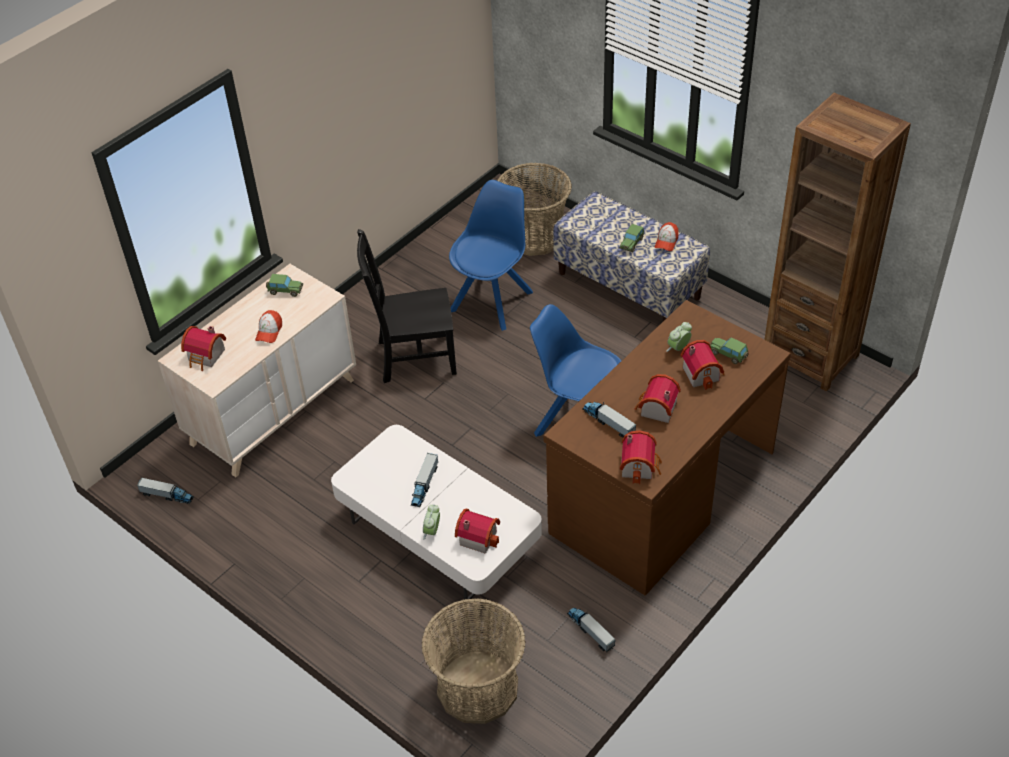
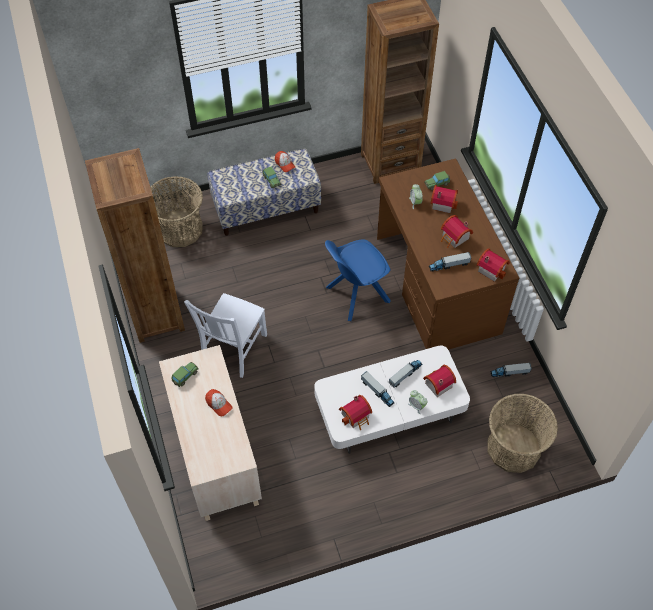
camera: 60 degrees left, 10 degrees up
(167, 495) = (243, 555): toy truck -> toy truck (405, 374)
(206, 357) = (212, 453): toy house -> toy house (356, 416)
(409, 276) = (156, 314): none -> brown bookcase
(414, 357) = (233, 349): black chair -> white chair
(493, 300) = (218, 281): blue chair -> none

